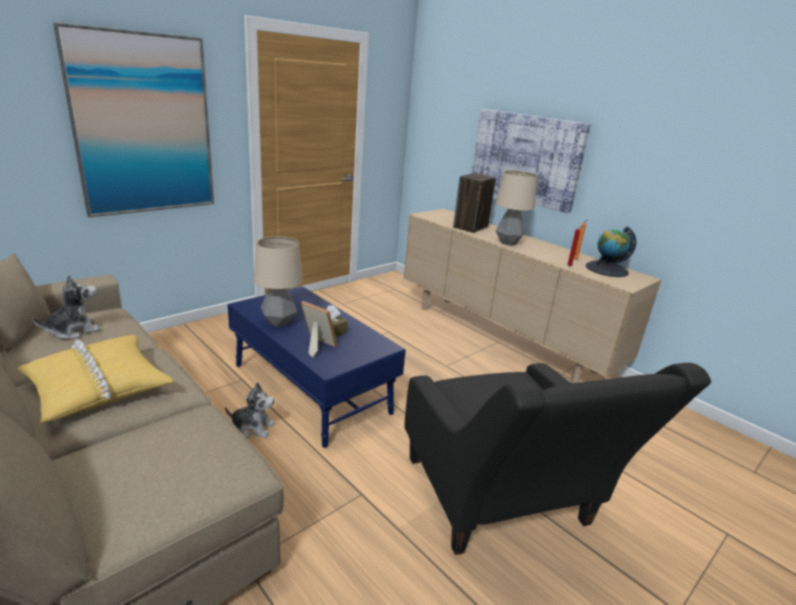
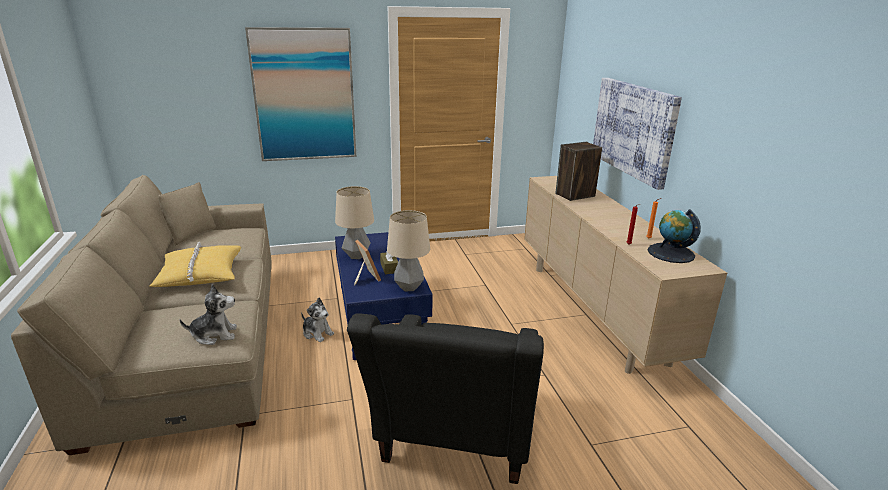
camera: 30 degrees right, 0 degrees up
(73, 330) = (218, 238): plush toy -> plush toy (214, 335)
(507, 242) = (594, 214): table lamp -> table lamp (408, 287)

